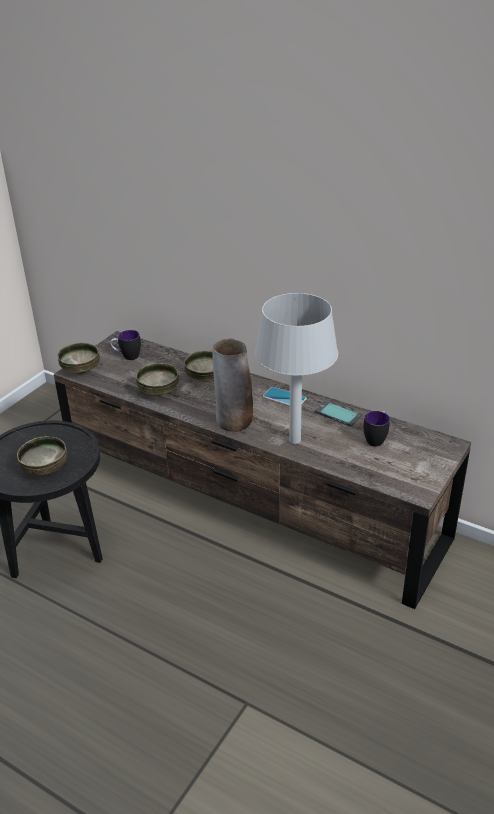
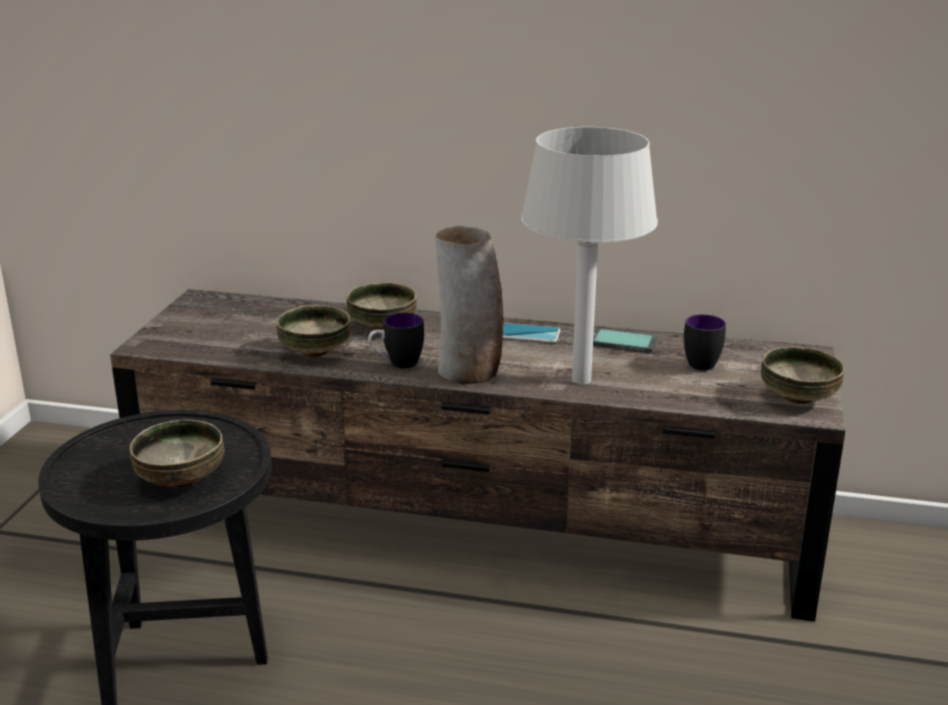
camera: 20 degrees left, 10 degrees down
(81, 370) = (158, 342): bowl -> bowl (798, 398)
(127, 357) = (230, 317): mug -> mug (396, 364)

